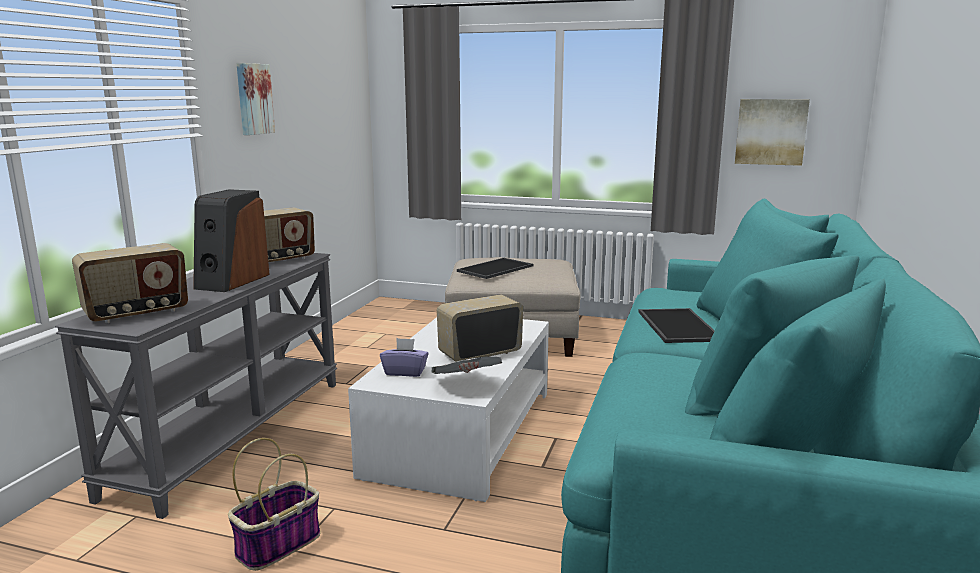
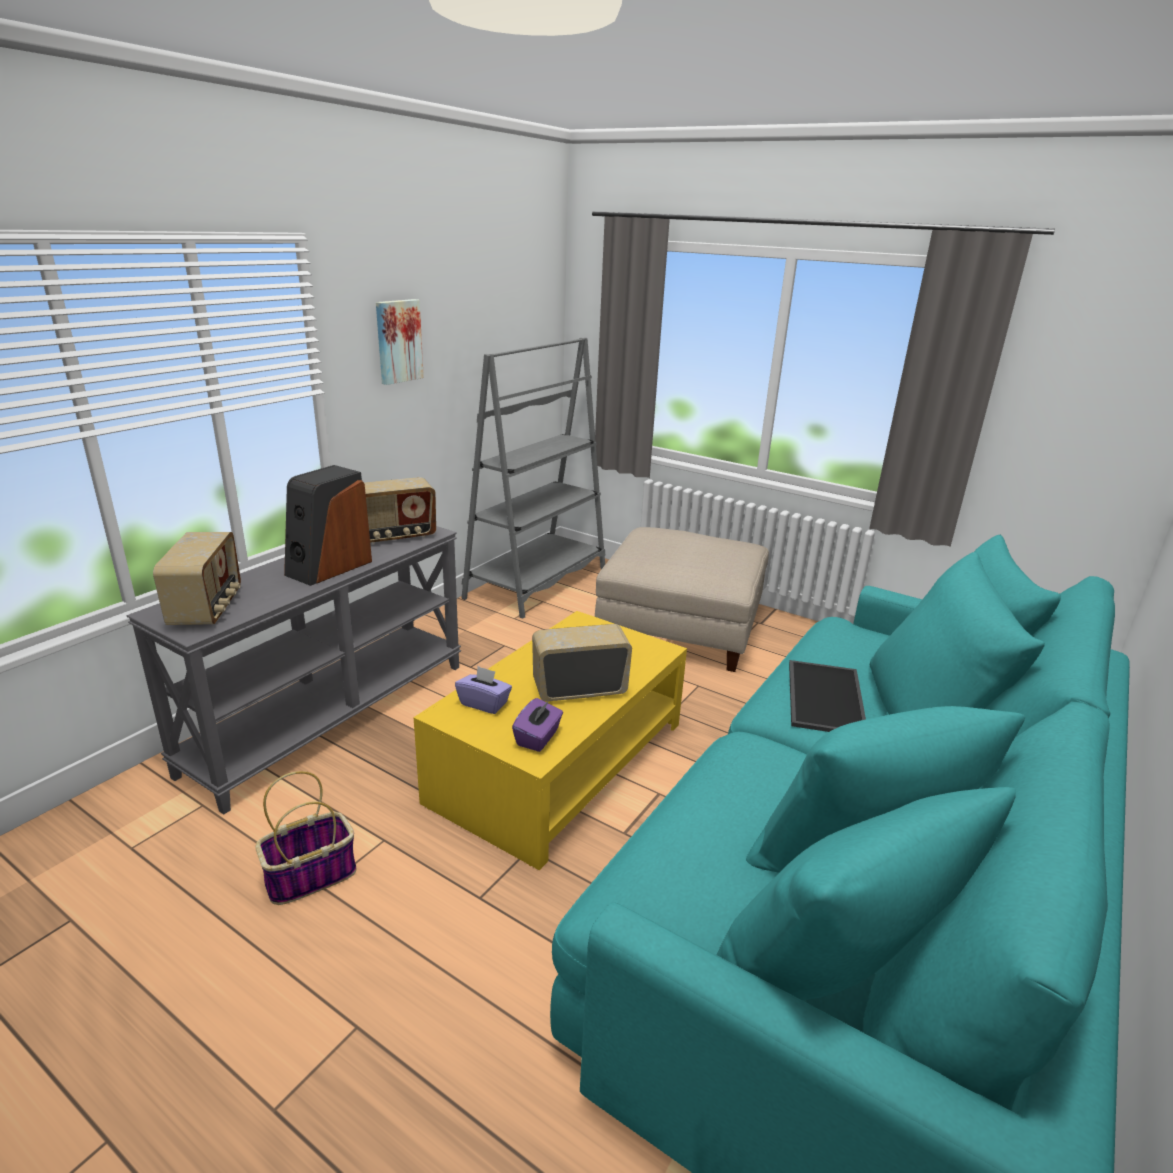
camera: 15 degrees right, 10 degrees up
(137, 313) = (208, 608): radio -> radio turned 75 degrees counterclockwise
(374, 322) = (537, 583): none -> grey bookcase
(462, 432) = (559, 762): white coffee table -> yellow coffee table
(466, 385) = (538, 738): newspaper -> purple tissue box
(495, 269) = (665, 553): tray -> none
(770, 132) = (1055, 425): picture -> none

